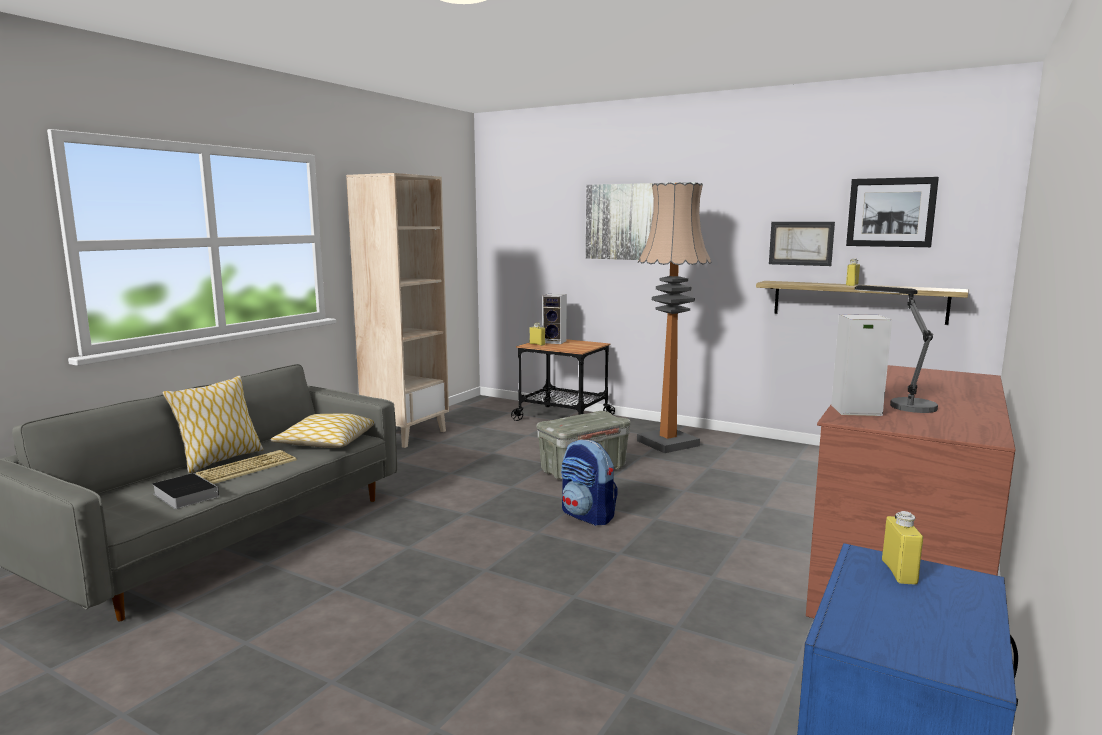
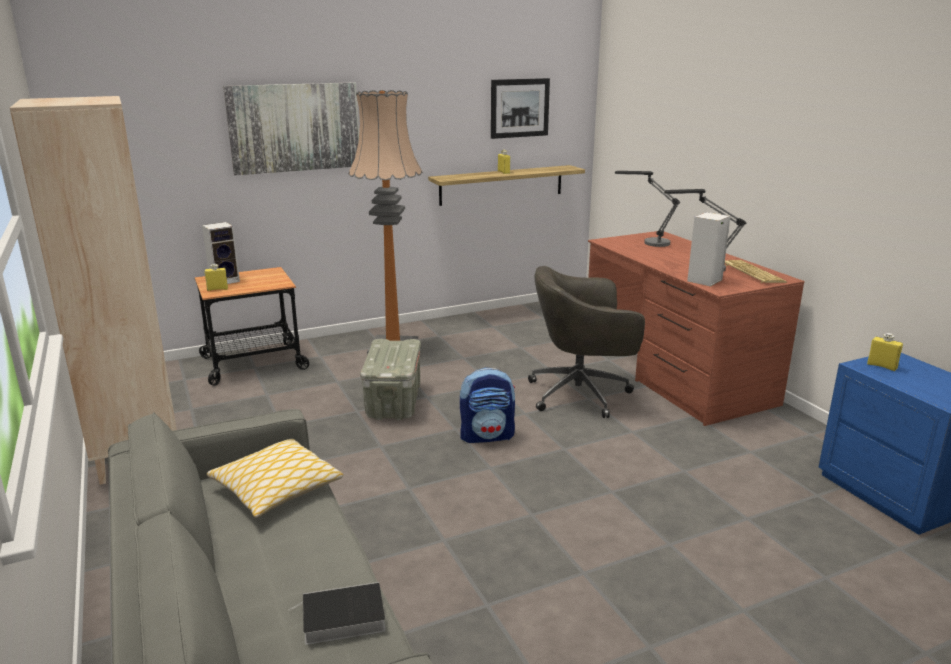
camera: 55 degrees left, 10 degrees up
(220, 460) = (230, 574): pillow -> none
(248, 467) = (299, 556): keyboard -> keyboard (751, 273)
(744, 531) = (582, 394): none -> grey office chair
(801, 243) = (456, 139): picture -> none
(928, 377) = (648, 242): none -> table lamp

